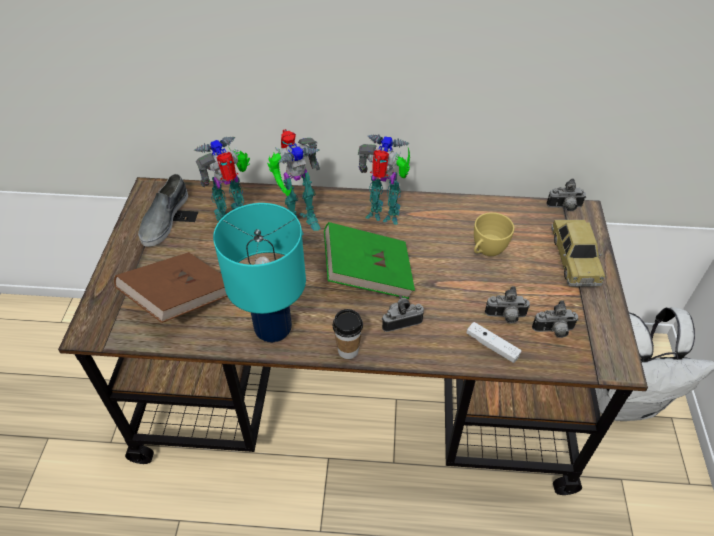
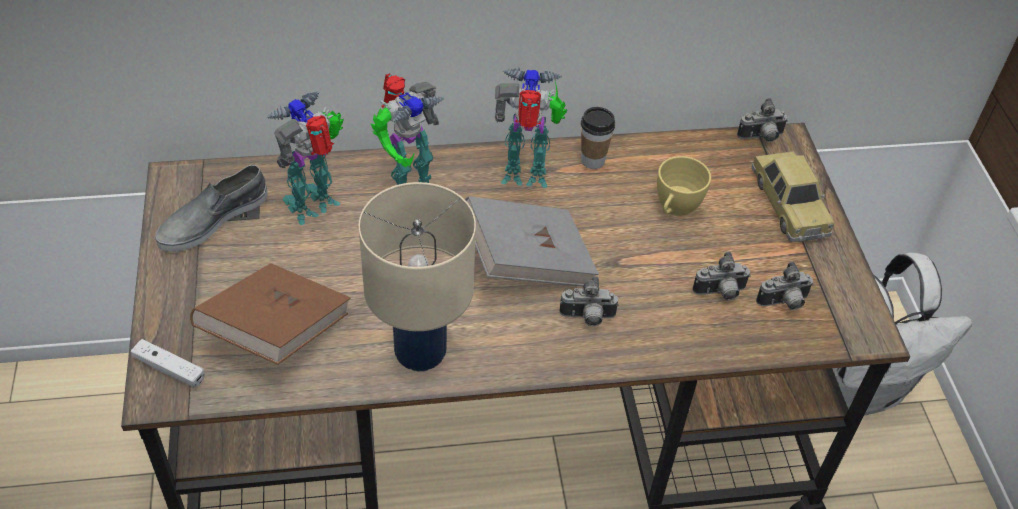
camera: 15 degrees left, 0 degrees up
(164, 218) = (212, 219): grey shoe -> grey shoe turned 45 degrees clockwise
(271, 331) = (418, 355): turquoise table lamp -> beige table lamp
(348, 350) = (529, 366): cup -> cup (592, 161)
(368, 275) = (527, 262): green book -> grey book
(400, 321) = (587, 318): camera -> camera turned 150 degrees counterclockwise
(492, 346) = (712, 333): white game controller -> white game controller (169, 369)

